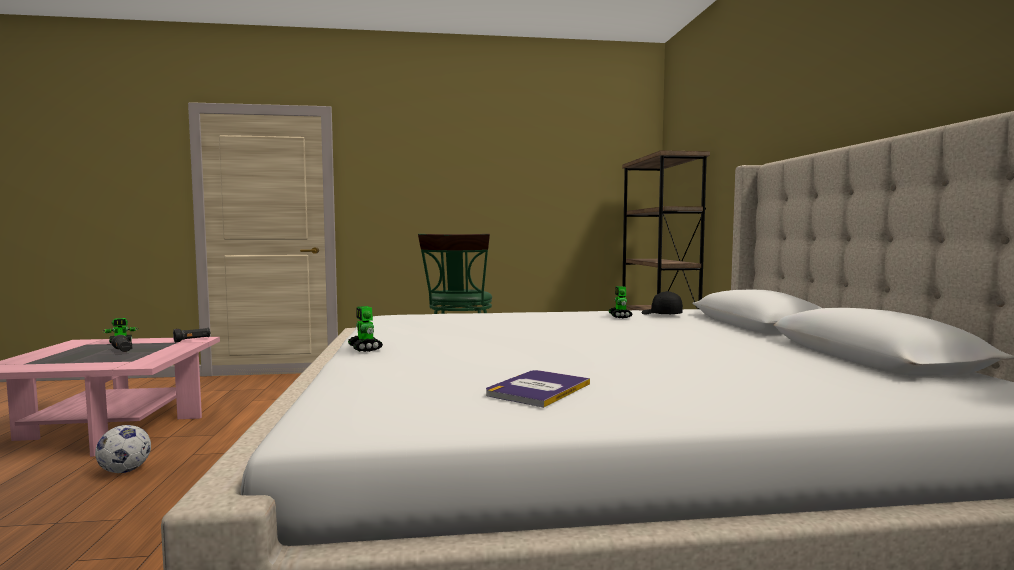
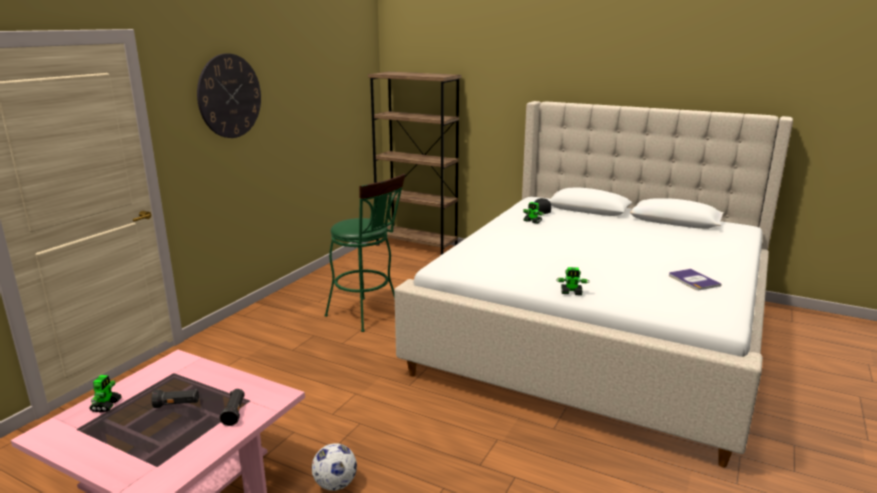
camera: 55 degrees left, 15 degrees up
(192, 340) = (177, 364): black flashlight -> black flashlight (234, 413)
(423, 168) = (229, 96): none -> wall clock

